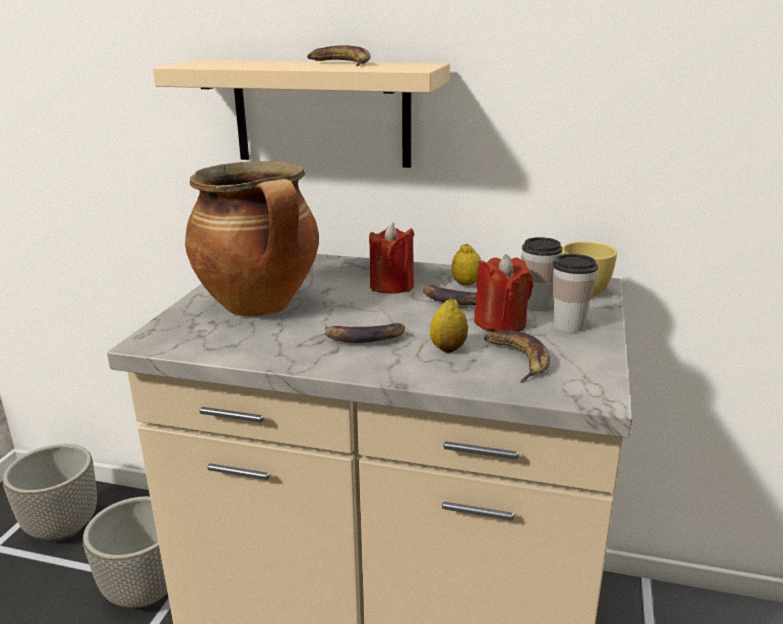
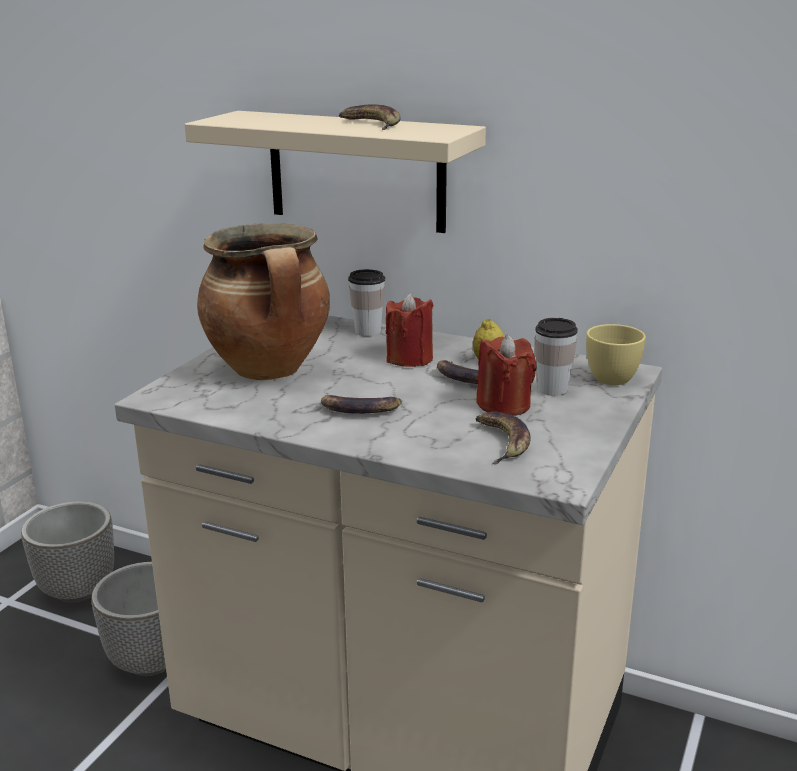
camera: 10 degrees right, 0 degrees up
(448, 349) = (438, 426): lemon -> none
(568, 326) = (573, 413): cup -> cup (367, 331)

